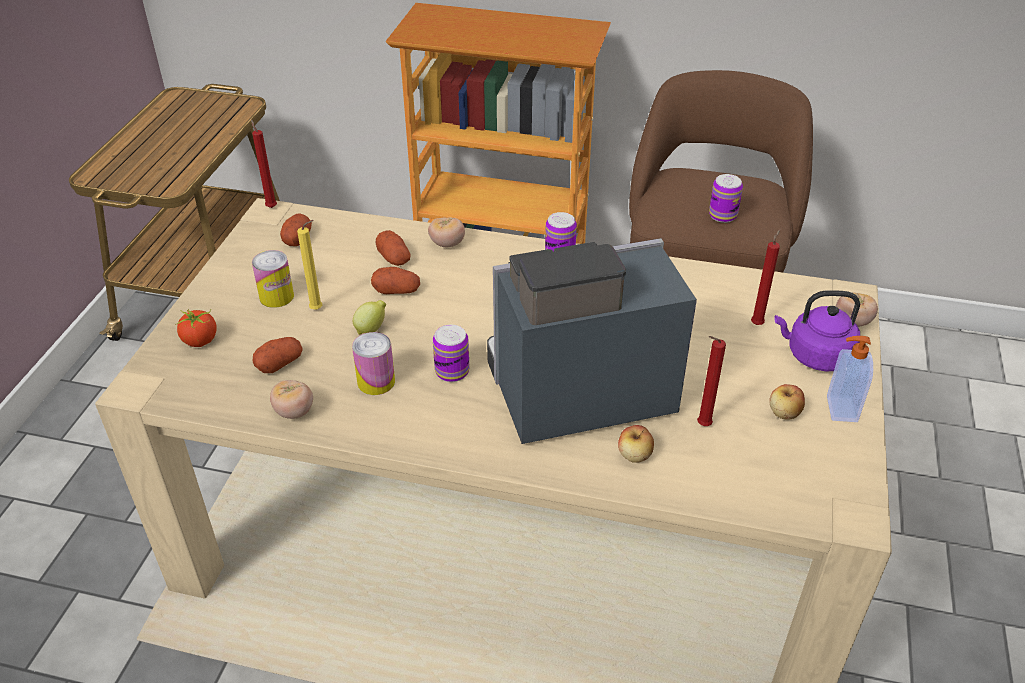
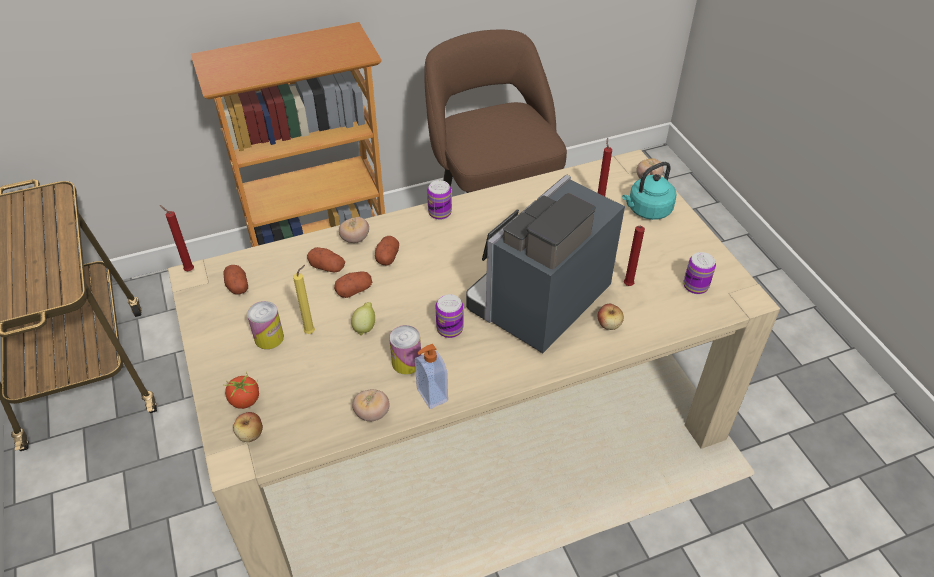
camera: 35 degrees left, 5 degrees up
(279, 363) = (325, 385): potato -> potato (387, 257)
(722, 215) = (513, 139): can -> can (695, 286)
(784, 413) = (662, 255): apple -> apple (250, 435)
(815, 356) = (647, 210): purple kettle -> turquoise kettle
(840, 409) = (687, 237): soap dispenser -> soap dispenser (431, 395)

